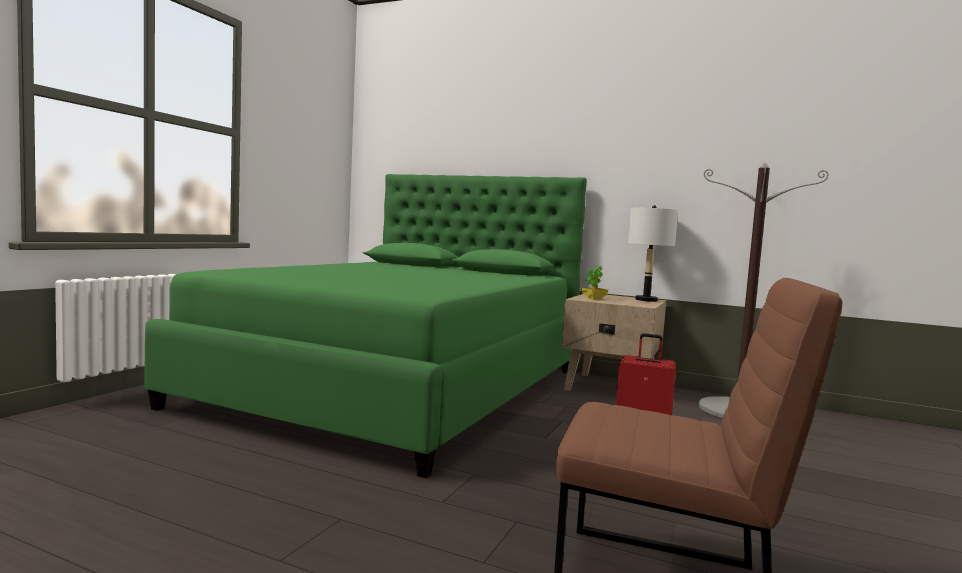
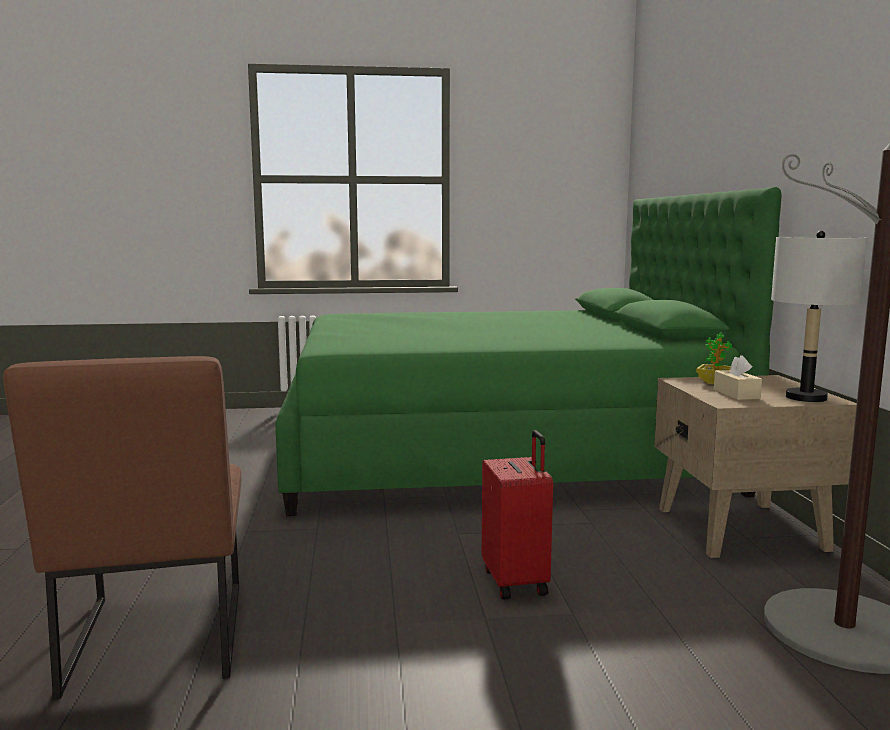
camera: 60 degrees right, 5 degrees up
(626, 302) = (736, 394): none -> beige tissue box

